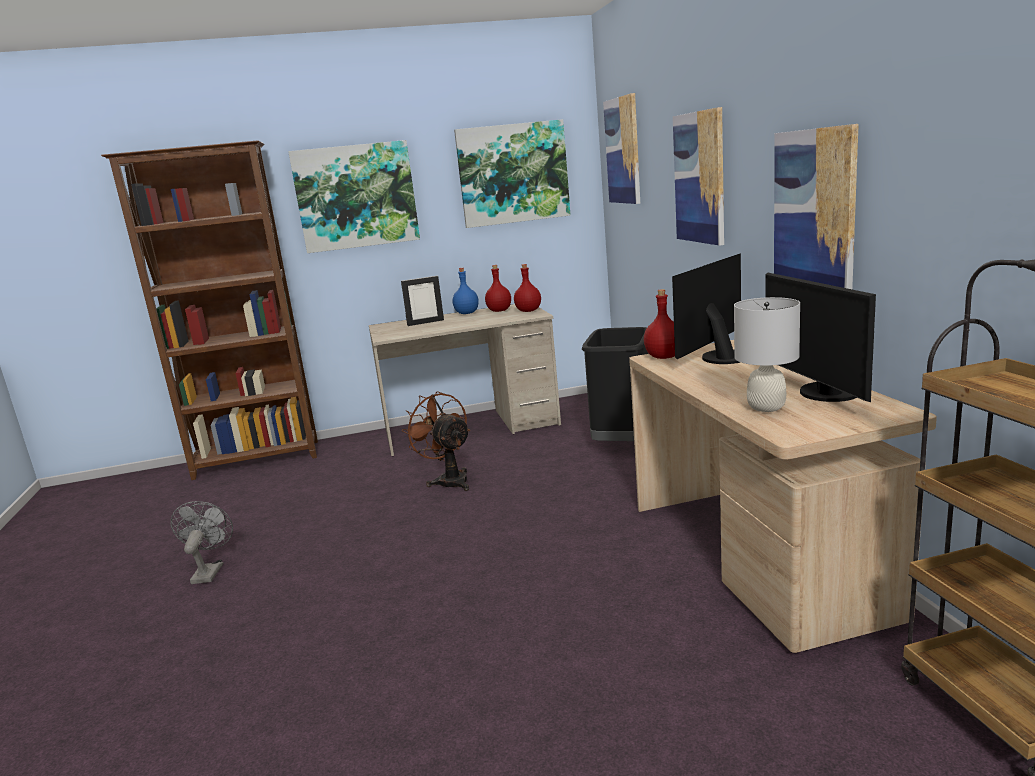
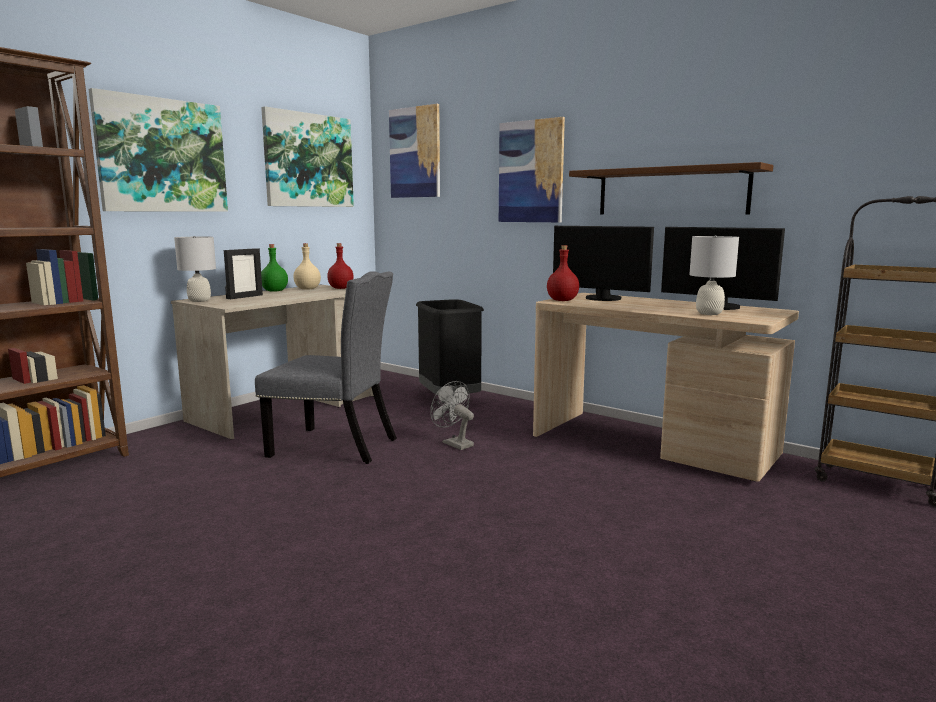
camera: 40 degrees left, 5 degrees down
(209, 571) = (161, 573): grey fan -> grey fan (454, 443)
(383, 327) = (200, 301): none -> grey table lamp
(448, 480) = (332, 446): brown fan -> grey chair
(466, 313) = (274, 291): blue bottle -> green bottle
(500, 310) = (308, 289): red bottle -> beige bottle
(720, 357) = (602, 299): monitor -> monitor turned 60 degrees counterclockwise
(814, 214) = (671, 192): picture -> brown shelf

